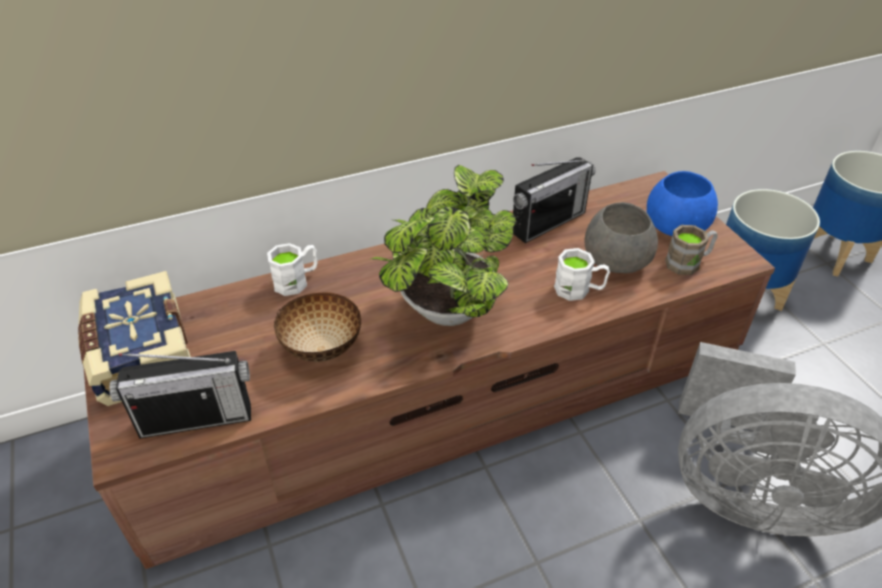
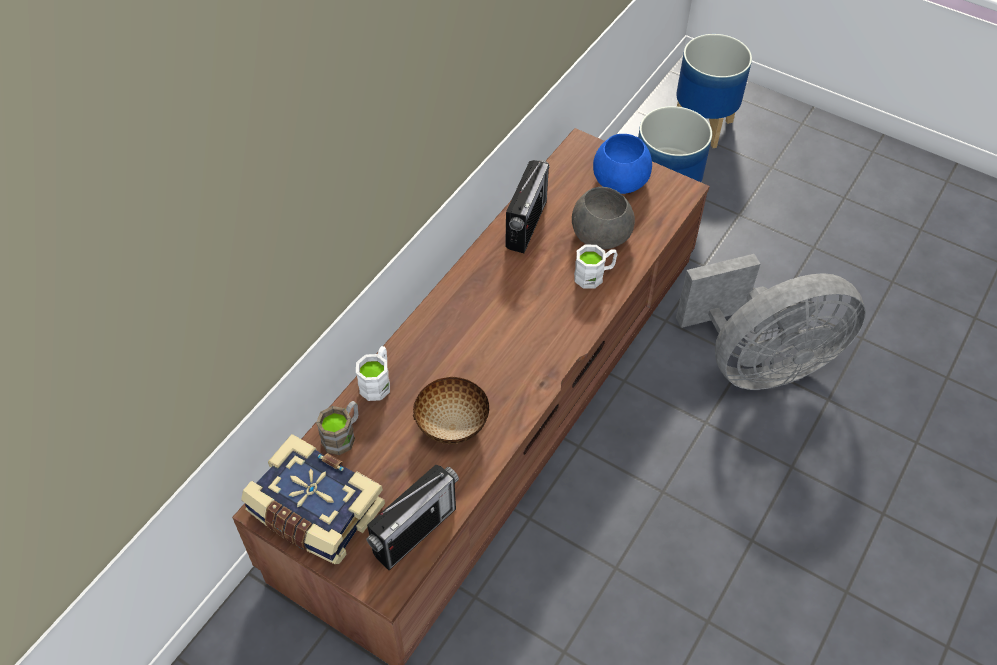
camera: 35 degrees left, 10 degrees up
(445, 314) = (517, 347): potted plant -> none
(688, 262) = (651, 211): brown mug -> brown mug (343, 435)

